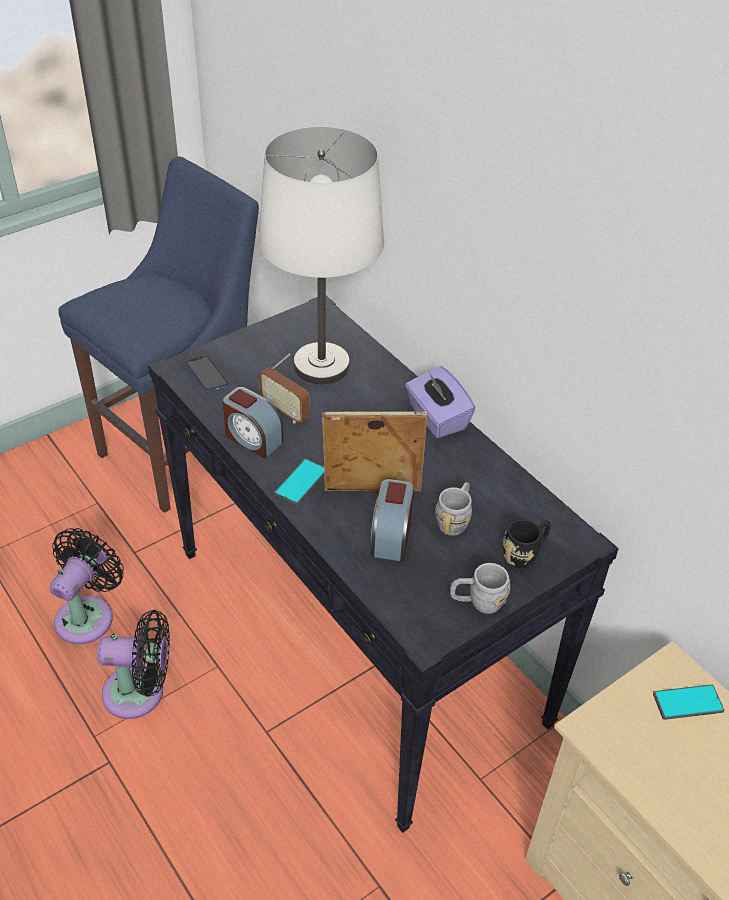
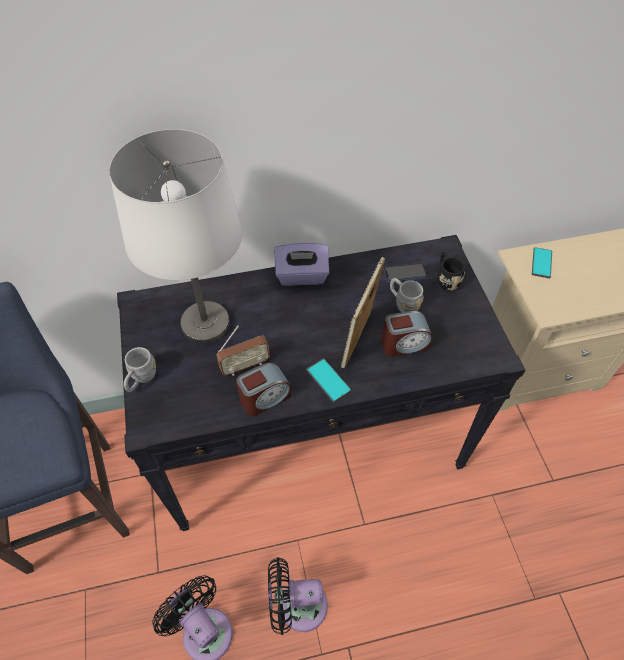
camera: 65 degrees left, 10 degrees up
(140, 693) = (297, 606): black fan -> black fan turned 120 degrees counterclockwise
(206, 375) = (168, 408): phone -> phone (405, 273)
(391, 536) = (404, 344): alarm clock -> alarm clock turned 45 degrees counterclockwise
(477, 602) = (477, 319): grey mug -> grey mug (141, 379)

